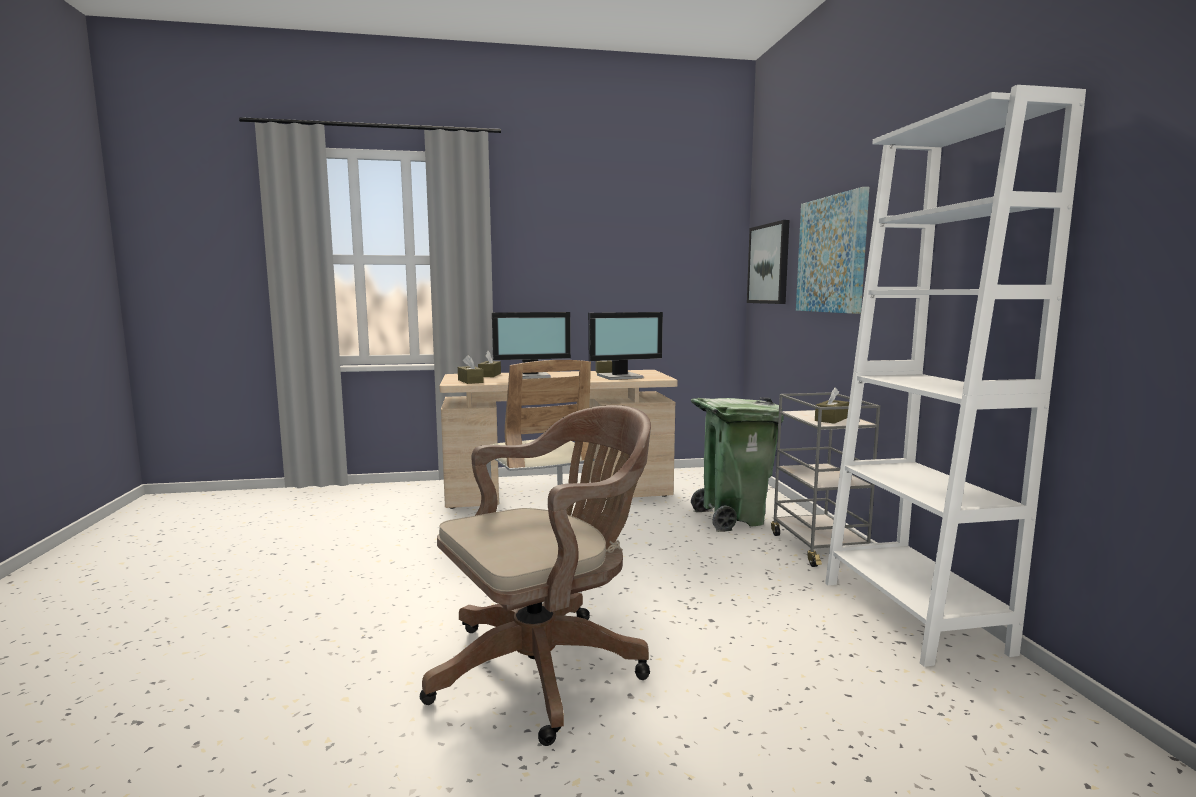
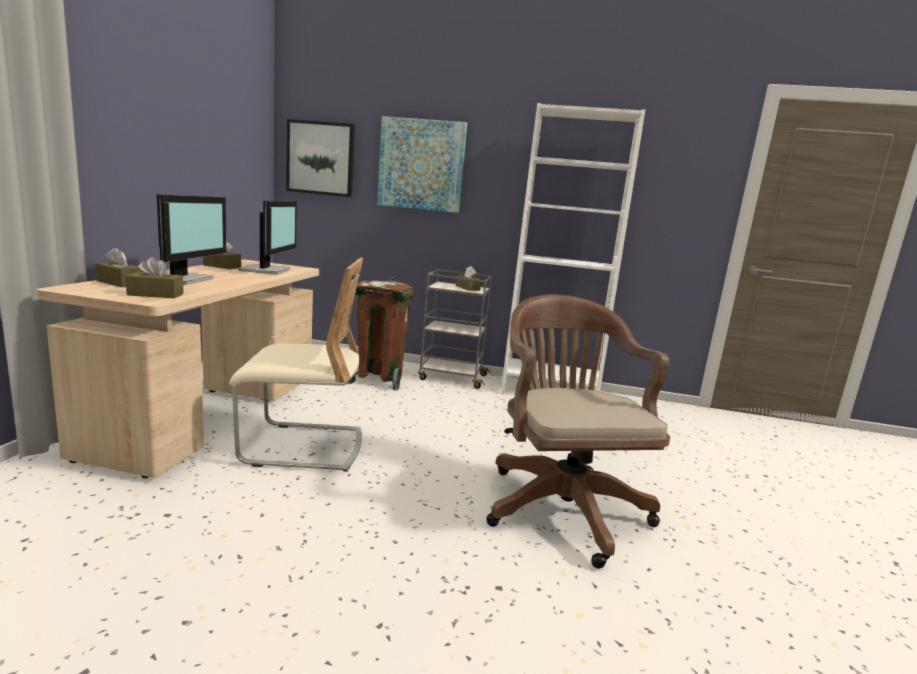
camera: 70 degrees left, 5 degrees up
(732, 518) = (378, 379): green trash can -> brown trash can

